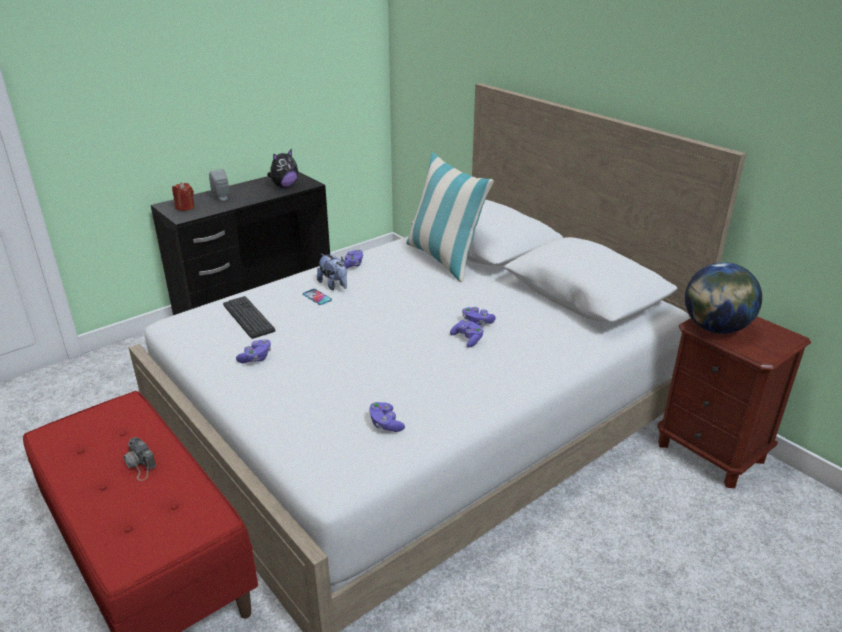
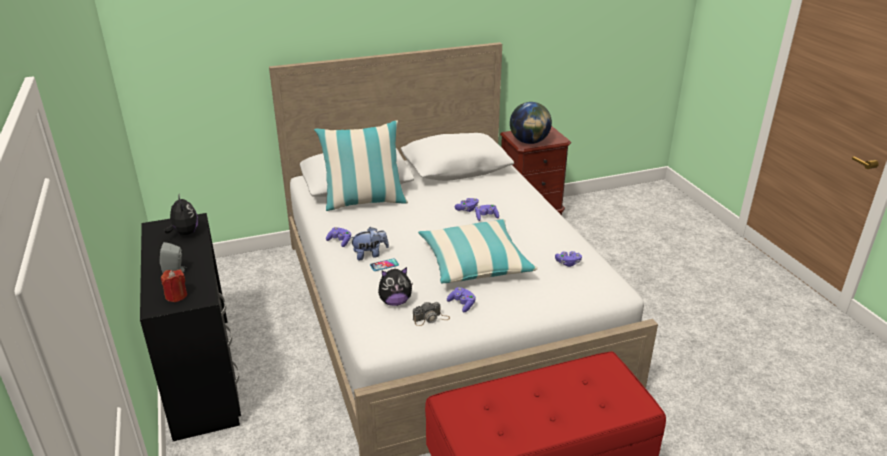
camera: 70 degrees left, 0 degrees up
(139, 464) = (534, 396): camera -> camera (431, 319)
(248, 318) = (395, 302): keyboard -> plush toy
(349, 351) = (475, 263): none -> pillow

